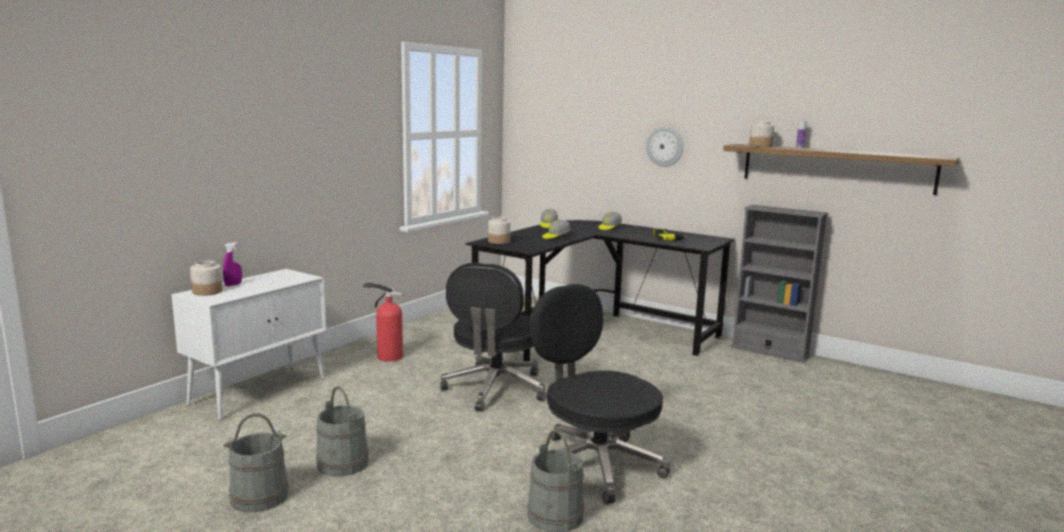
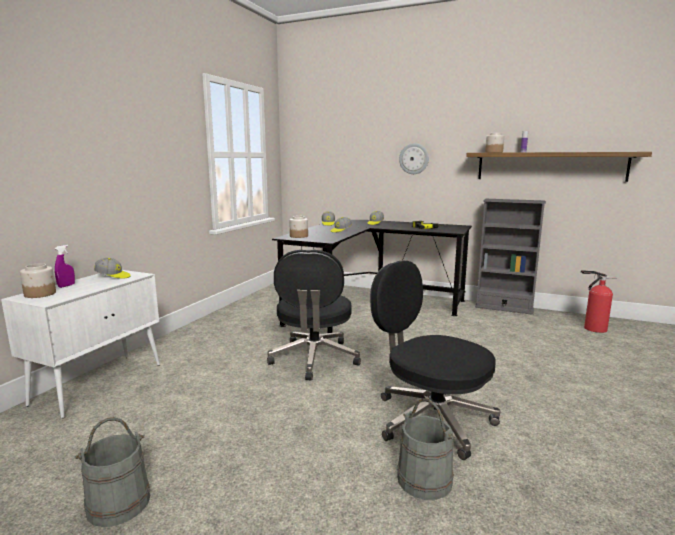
camera: 10 degrees left, 0 degrees up
(281, 277) = (113, 276): none -> cap
(343, 463) = (199, 450): grey bucket -> none
(387, 356) = (211, 339): fire extinguisher -> fire extinguisher (592, 329)

